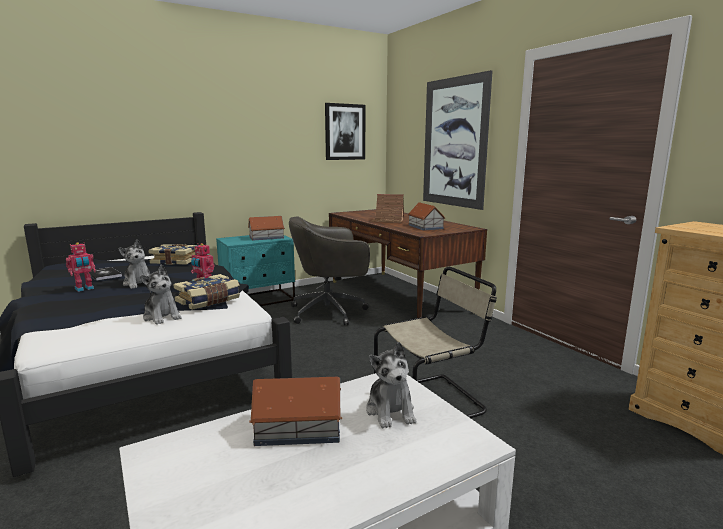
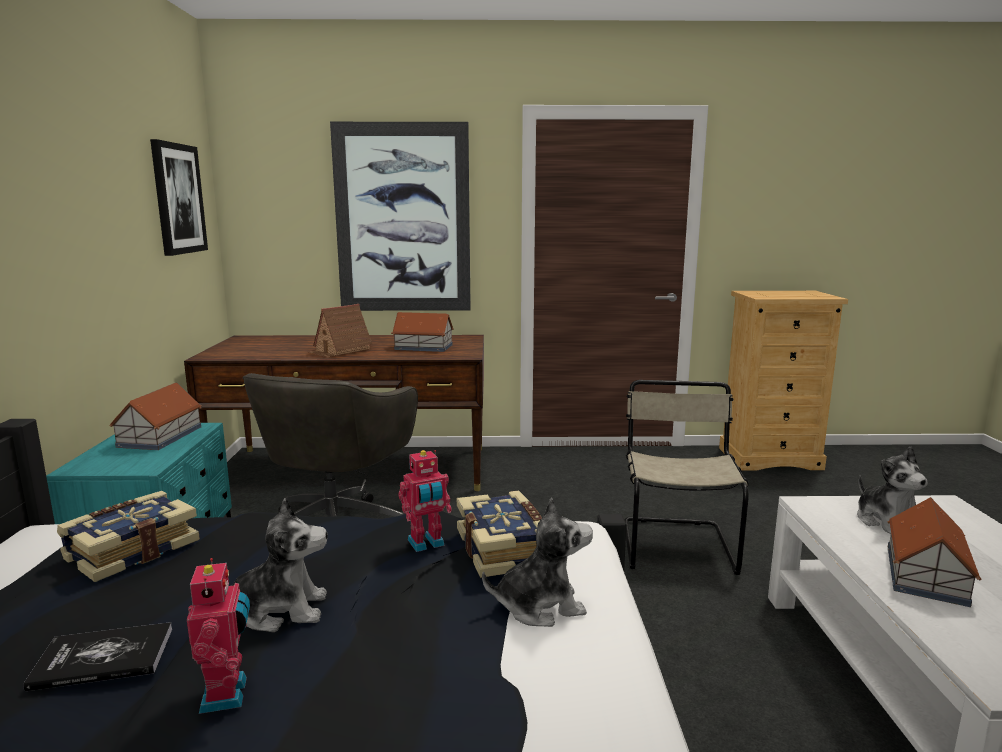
camera: 60 degrees left, 0 degrees up
(391, 411) = (887, 522): plush toy -> plush toy turned 60 degrees clockwise

